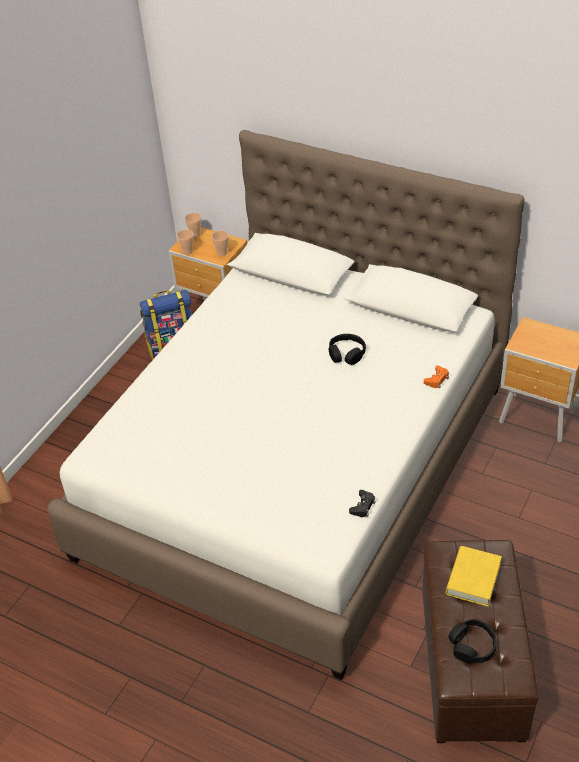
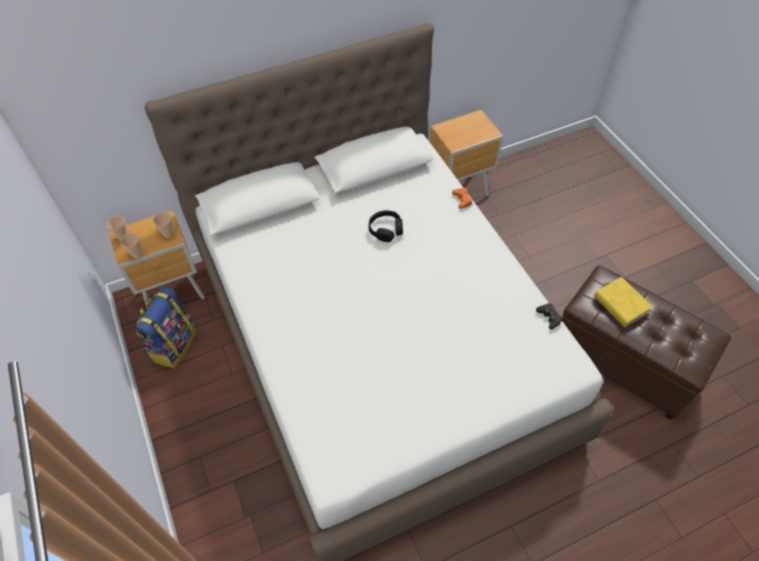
camera: 55 degrees left, 10 degrees up
(472, 646) = (675, 342): black headphones -> none

